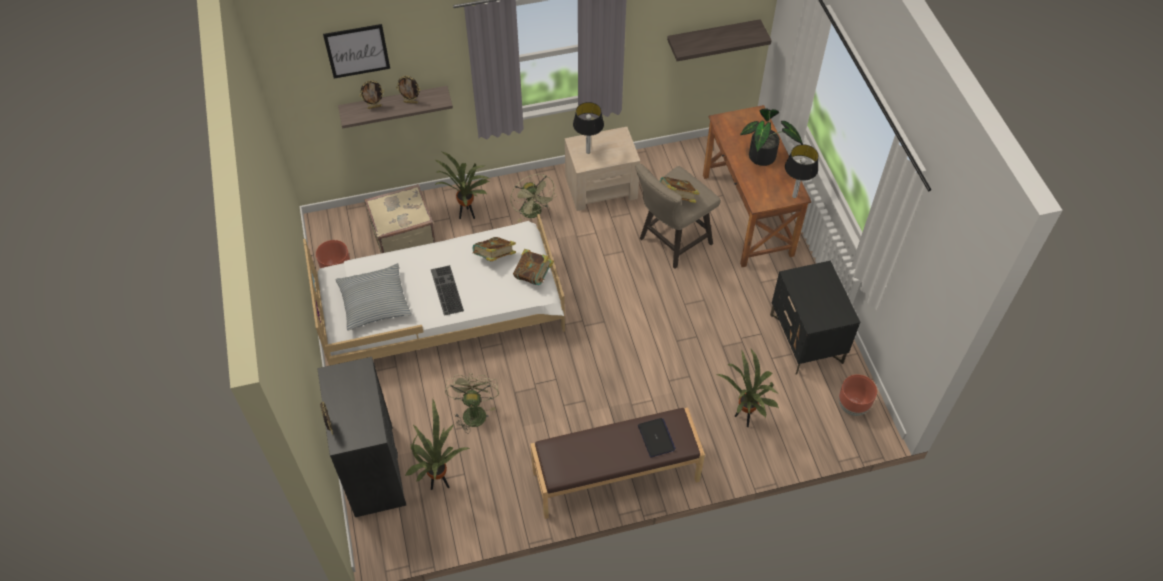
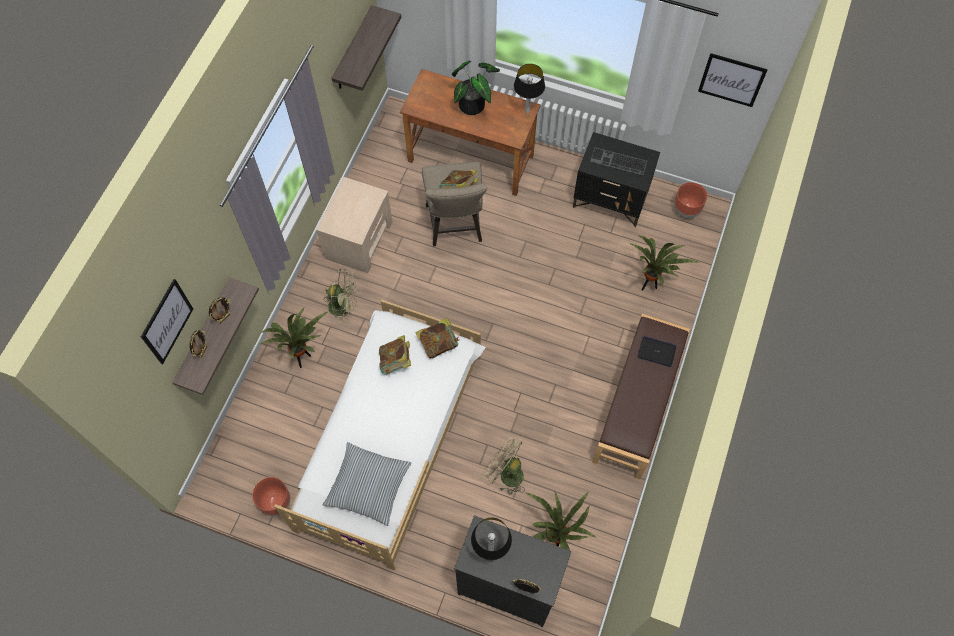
camera: 55 degrees left, 10 degrees up
(402, 234) = (280, 424): beige suitcase -> none
(445, 290) = (400, 420): keyboard -> keyboard (617, 162)
(588, 152) = (347, 221): table lamp -> table lamp (490, 550)
(932, 284) = (731, 80): none -> picture

